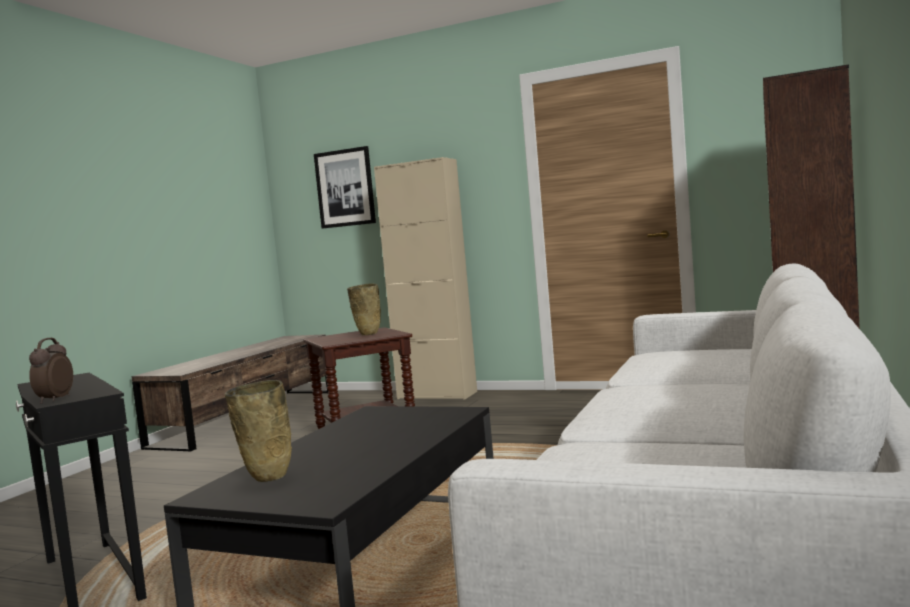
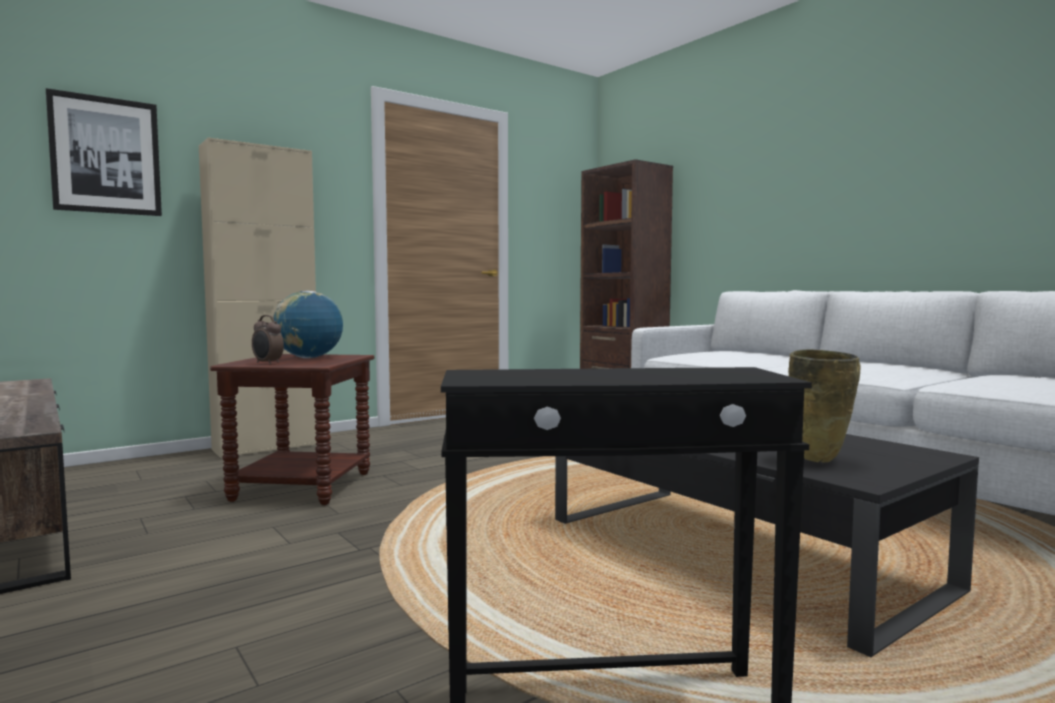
camera: 60 degrees left, 0 degrees up
(54, 400) = (750, 377): alarm clock -> alarm clock (267, 363)
(367, 334) = (309, 358): beige vase -> globe

